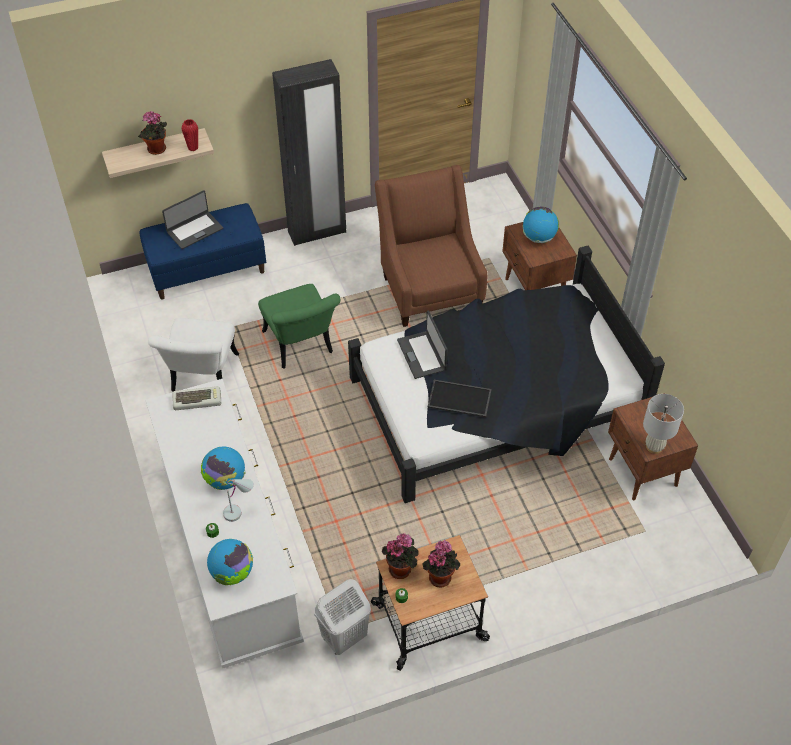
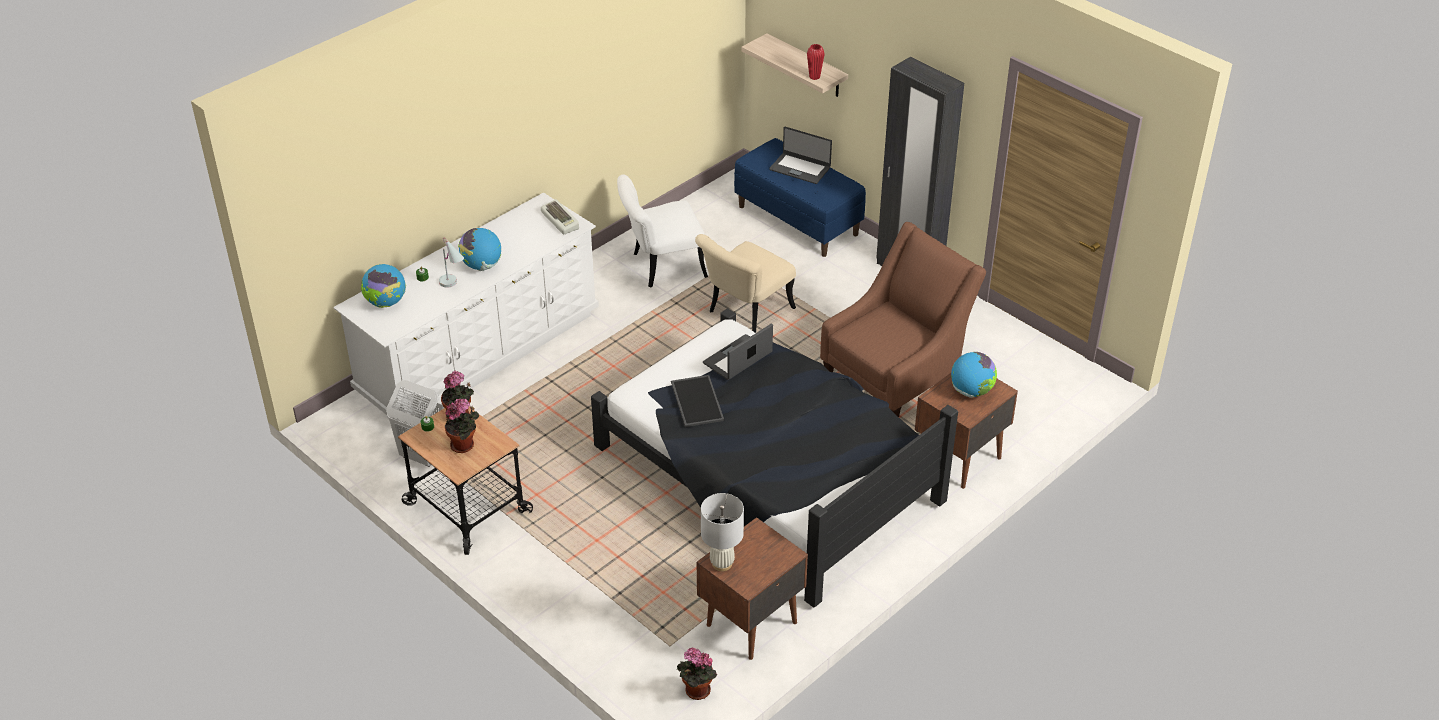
camera: 65 degrees right, 10 degrees down
(156, 150) = (793, 59): potted plant -> potted plant (695, 691)
(301, 347) = (745, 314): green chair -> beige chair

